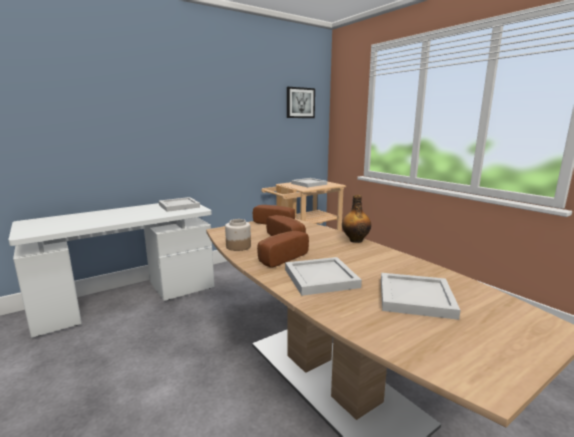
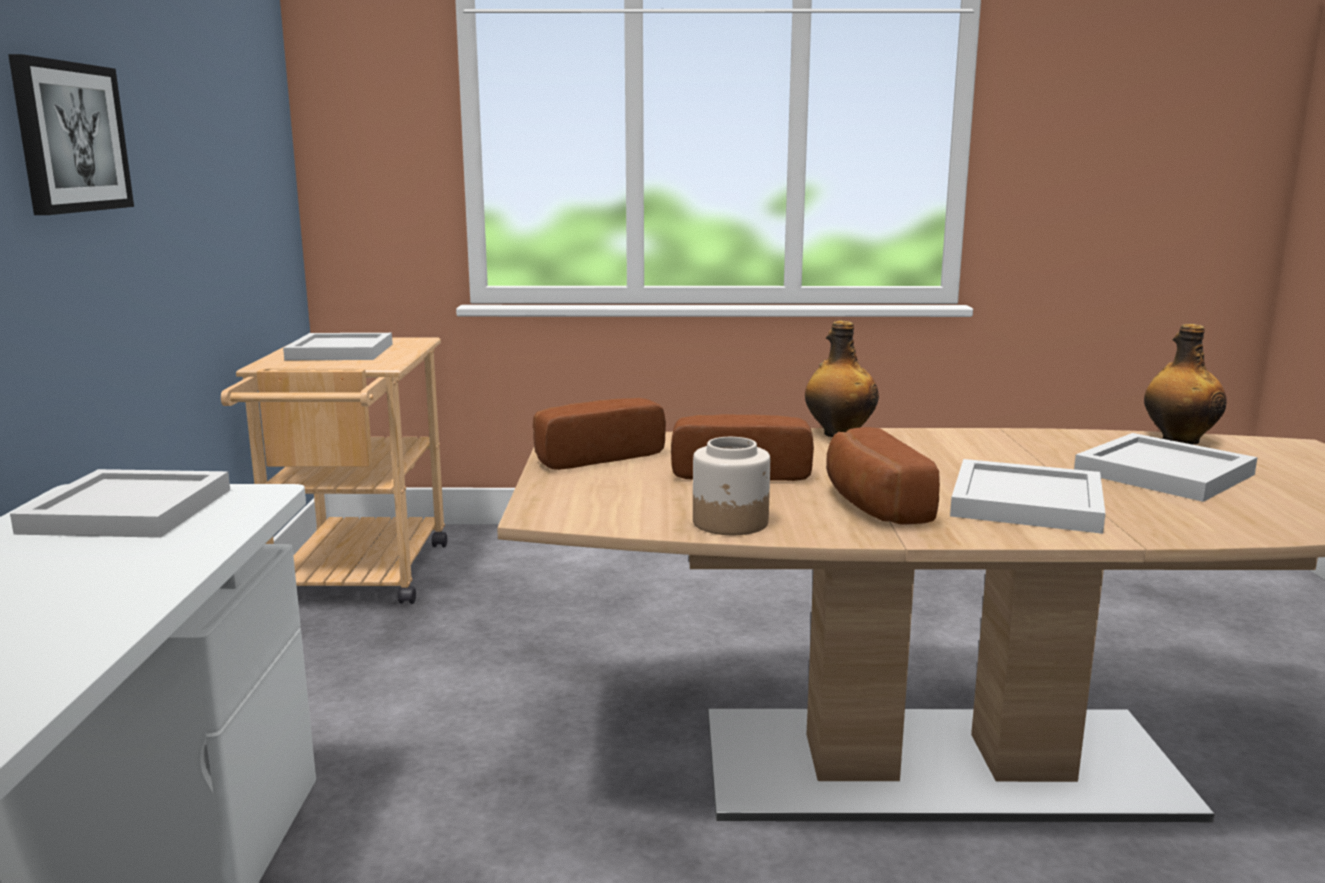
camera: 55 degrees left, 0 degrees up
(300, 103) = (243, 78): picture -> picture (70, 137)
(489, 295) = (1179, 440): none -> bottle

